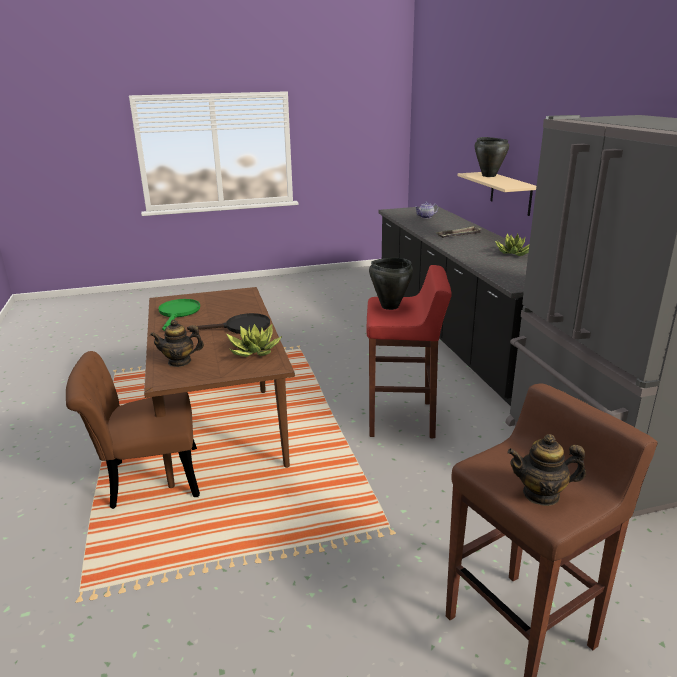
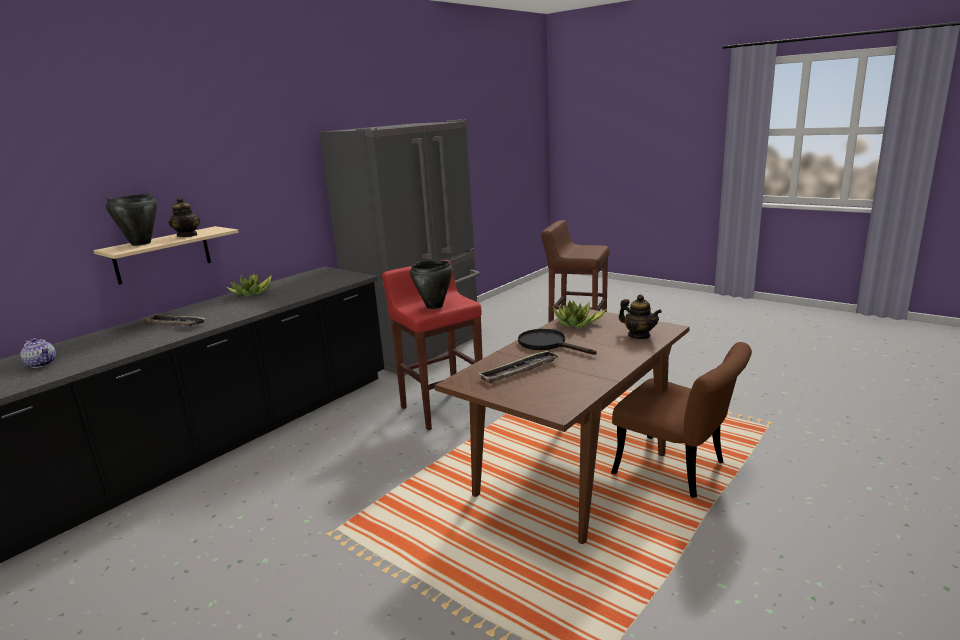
camera: 125 degrees left, 5 degrees down
(178, 313) = (571, 382): green frying pan -> none
(223, 307) = (519, 371): none -> tray
(541, 494) = (589, 248): teapot -> teapot (188, 235)

